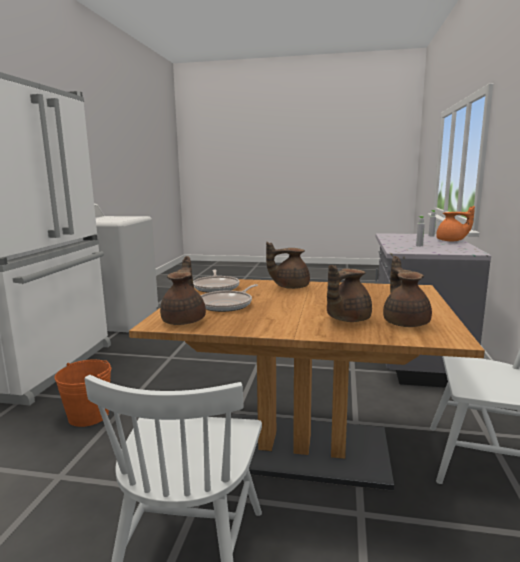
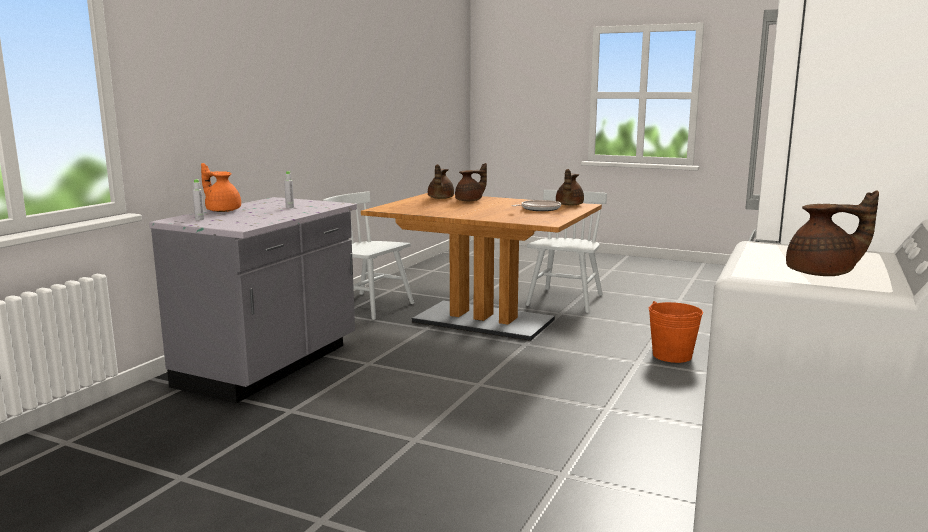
camera: 165 degrees left, 0 degrees up
(216, 287) = (544, 218): frying pan -> none
(289, 286) = (479, 215): brown teapot -> brown teapot (823, 274)

